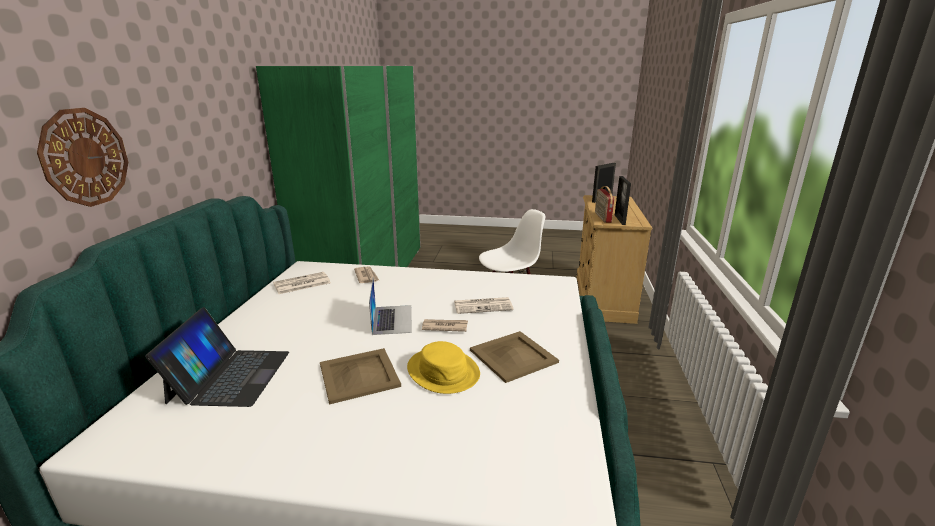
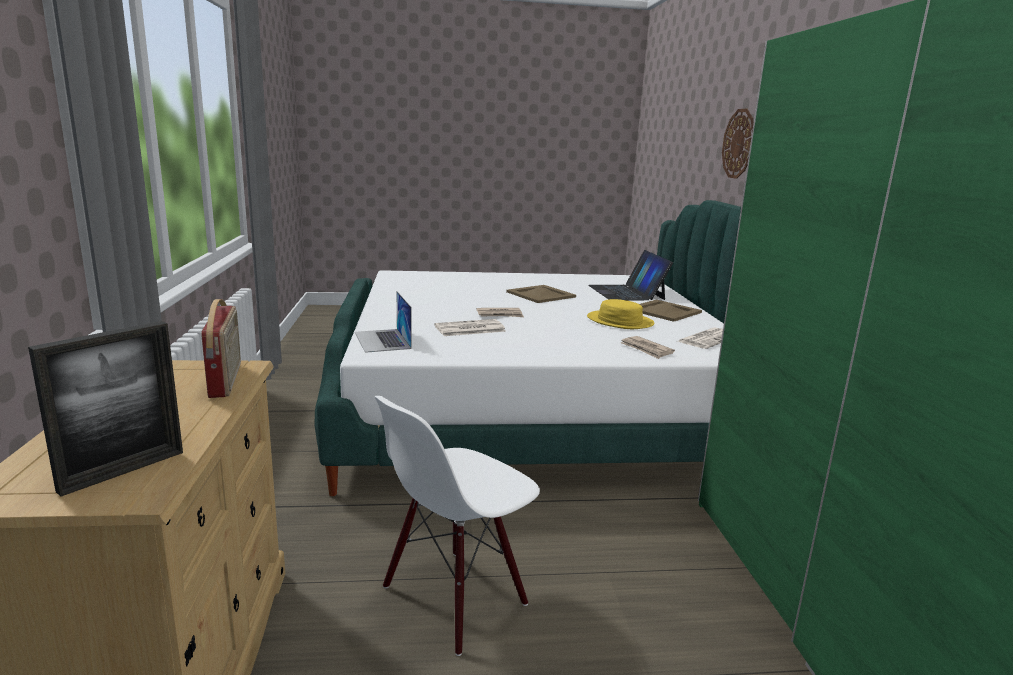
camera: 165 degrees right, 5 degrees down
(392, 319) = (555, 317): laptop -> laptop (382, 340)
(443, 371) = (482, 297): yellow hat -> yellow hat (619, 321)
(512, 356) = (430, 303): beige tray -> beige tray (665, 311)
(619, 219) = (187, 375): picture frame -> none

